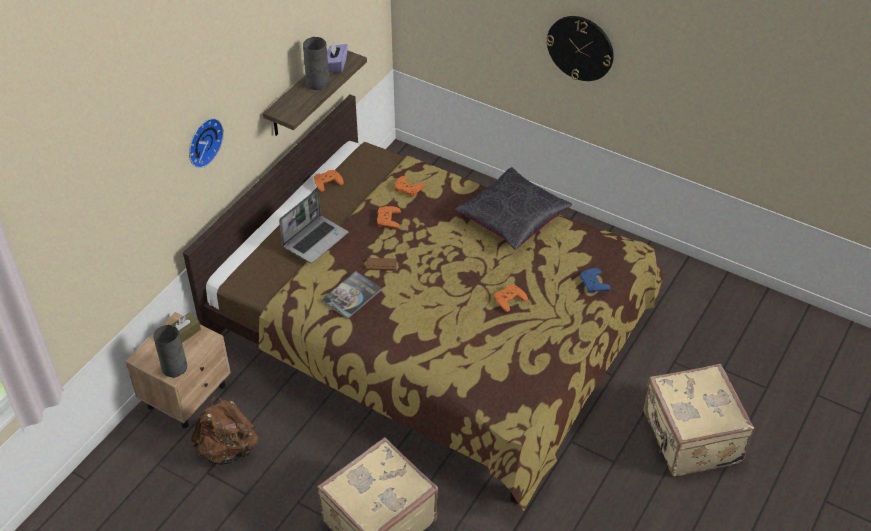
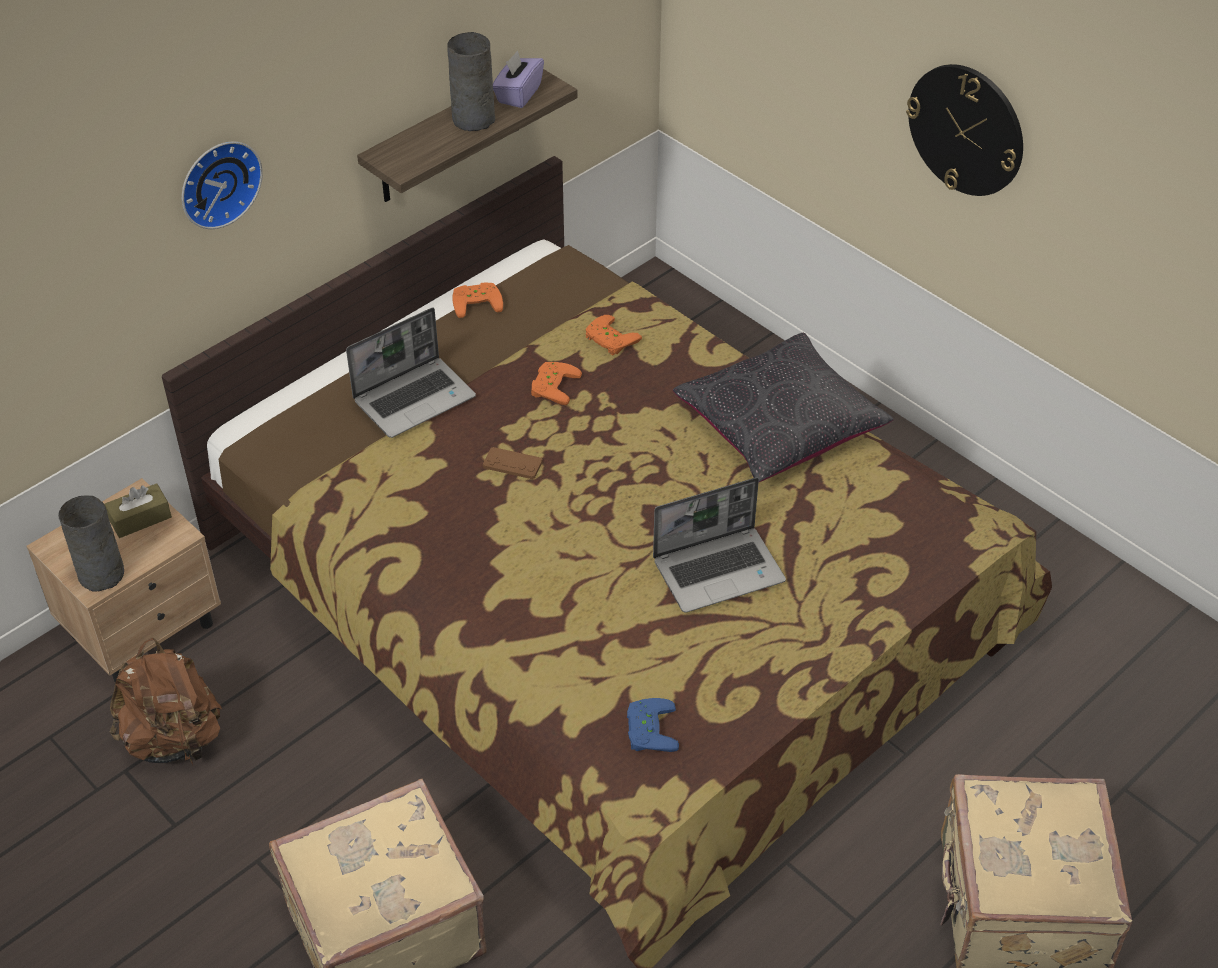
camera: 15 degrees right, 0 degrees up
(351, 295) = (439, 509): book -> none
(508, 298) = (719, 570): orange game controller -> laptop
(592, 283) = (887, 573): blue game controller -> blue game controller (647, 729)

